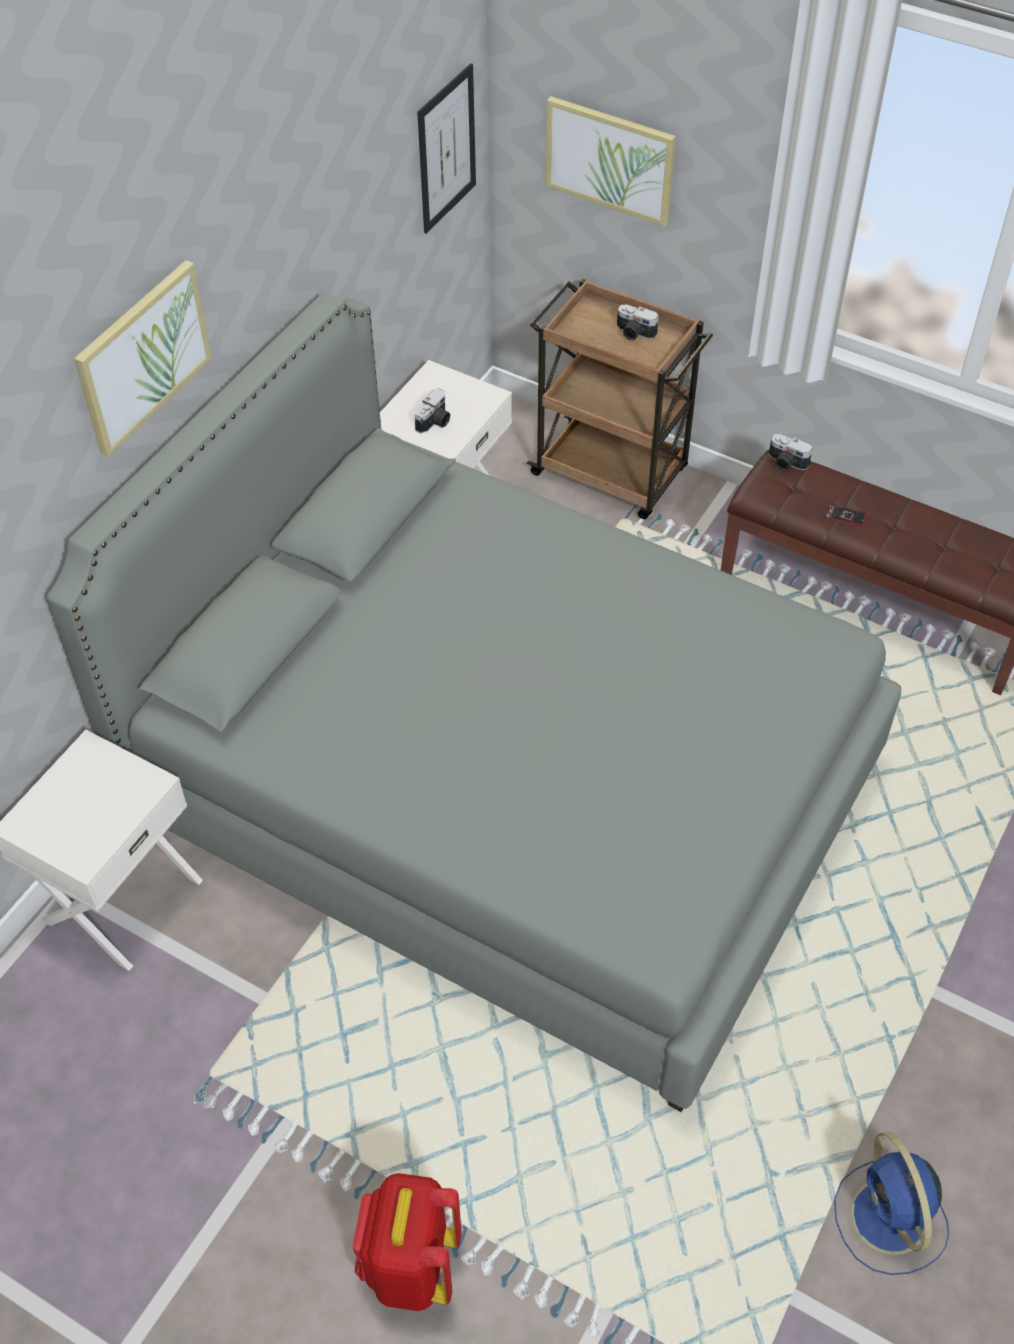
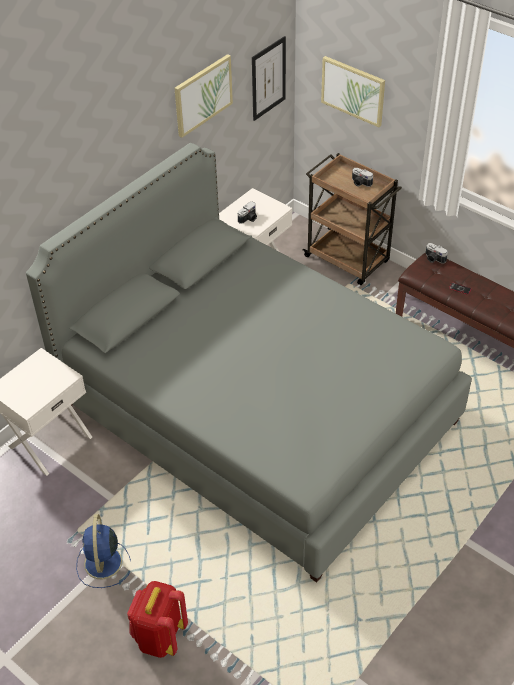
camera: 10 degrees right, 5 degrees down
(142, 356) = (88, 160): picture -> picture (203, 95)
(890, 1220) = (417, 652): blue fan -> blue fan (103, 564)

